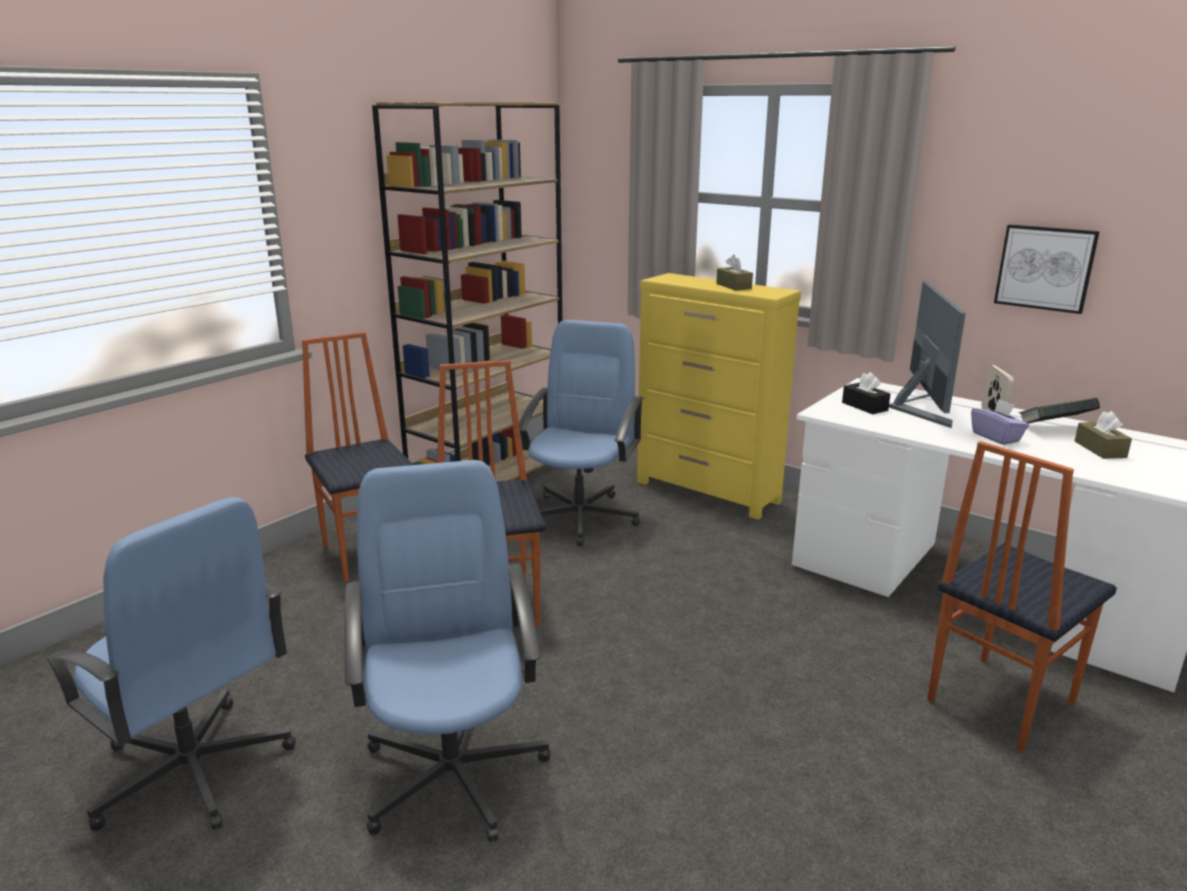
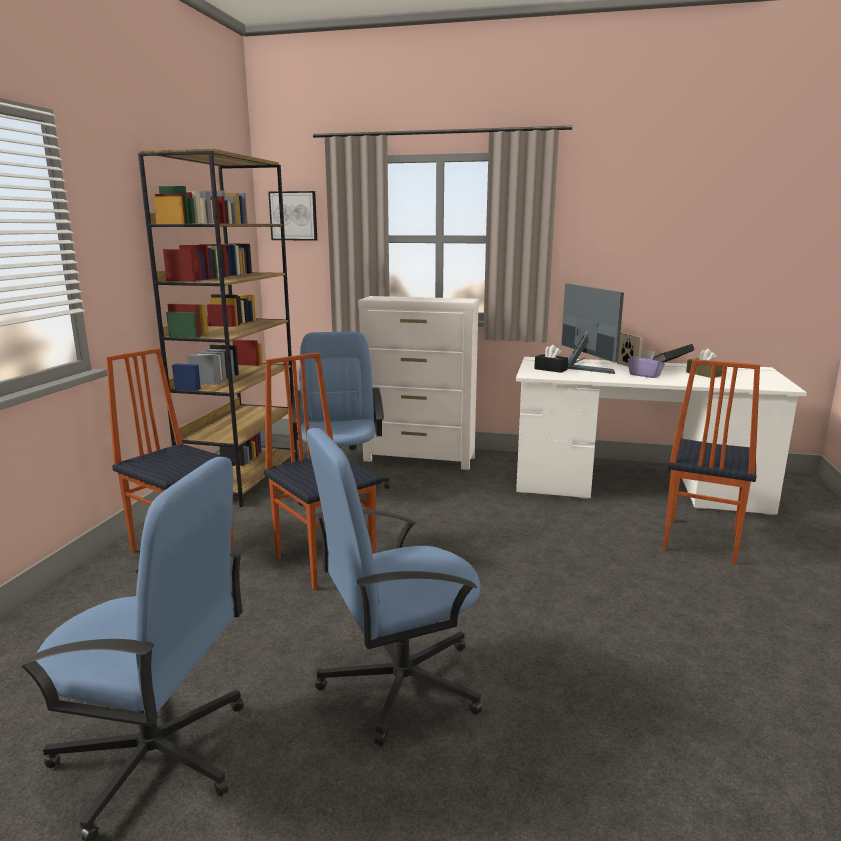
camera: 25 degrees left, 5 degrees down
(453, 772) = (398, 683): blue office chair -> blue office chair turned 75 degrees counterclockwise
(708, 492) = (420, 459): yellow dresser -> white dresser
(733, 286) = (431, 299): brown tissue box -> none
(1045, 268) = (637, 269): picture -> picture (293, 216)

